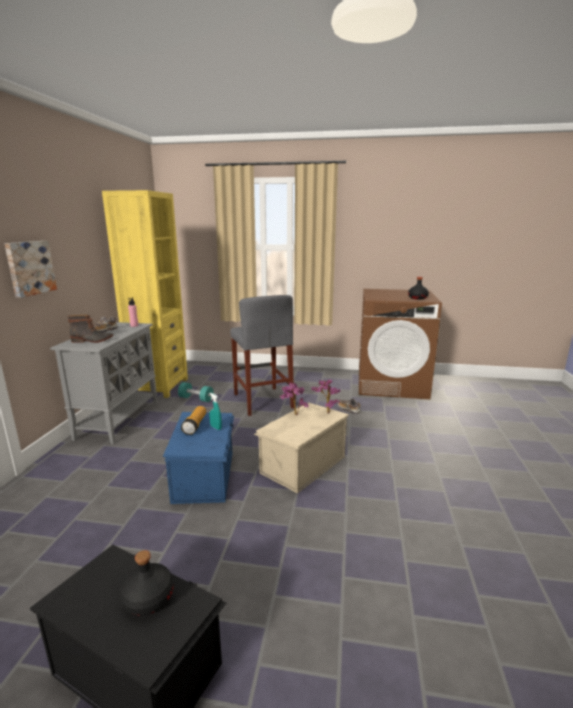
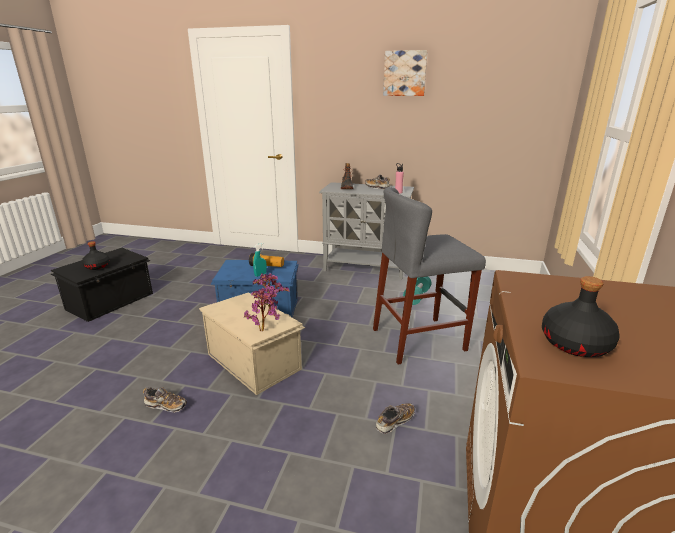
camera: 95 degrees right, 5 degrees up
(29, 268) = (333, 119): picture -> picture (405, 73)
(159, 386) = (446, 276): yellow bookcase -> none
(375, 498) = (166, 405): none -> shoe

